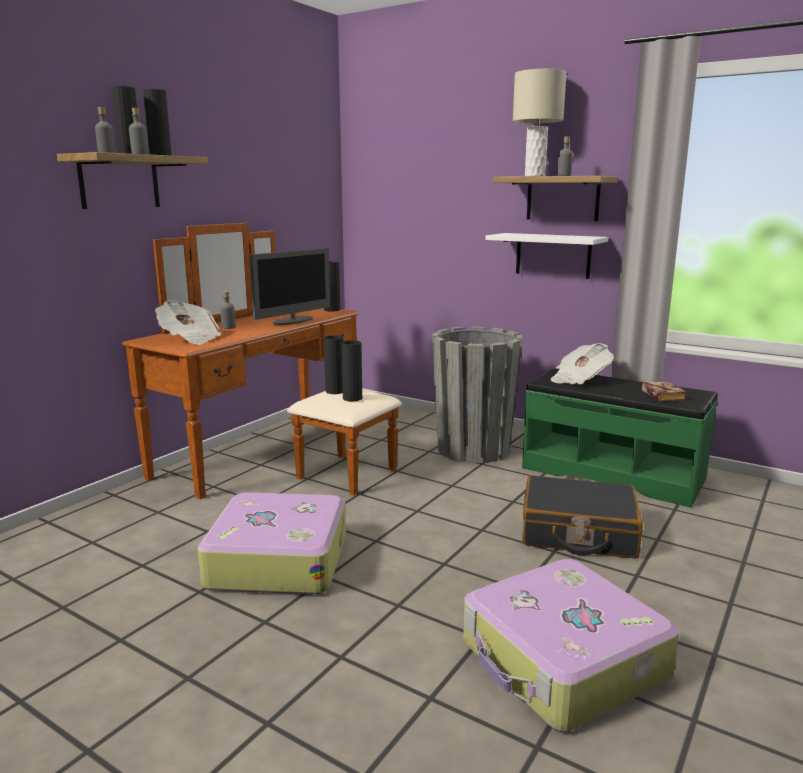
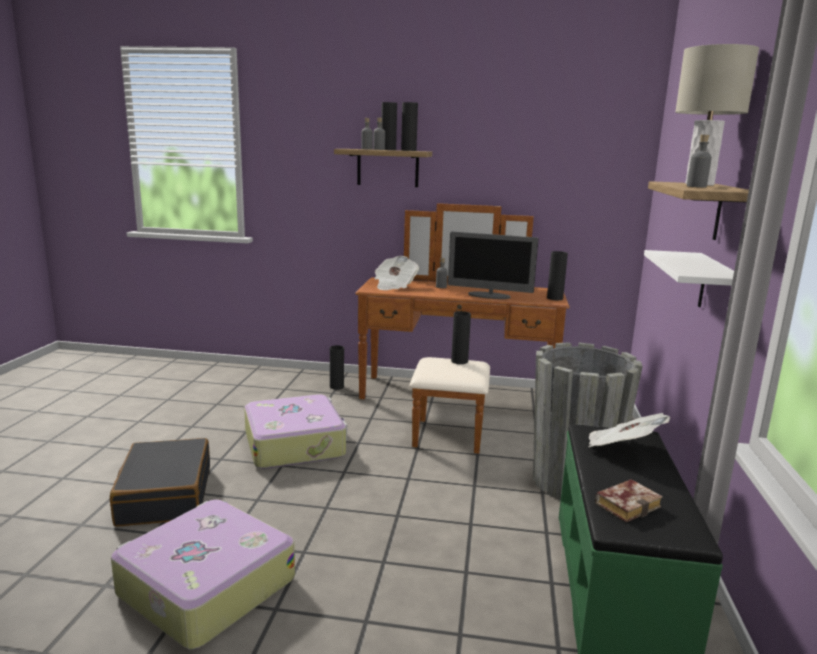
camera: 65 degrees right, 0 degrees up
(352, 398) = (448, 369): black vase -> black vase (337, 387)
(578, 533) = (432, 573): black suitcase -> black suitcase (164, 495)

